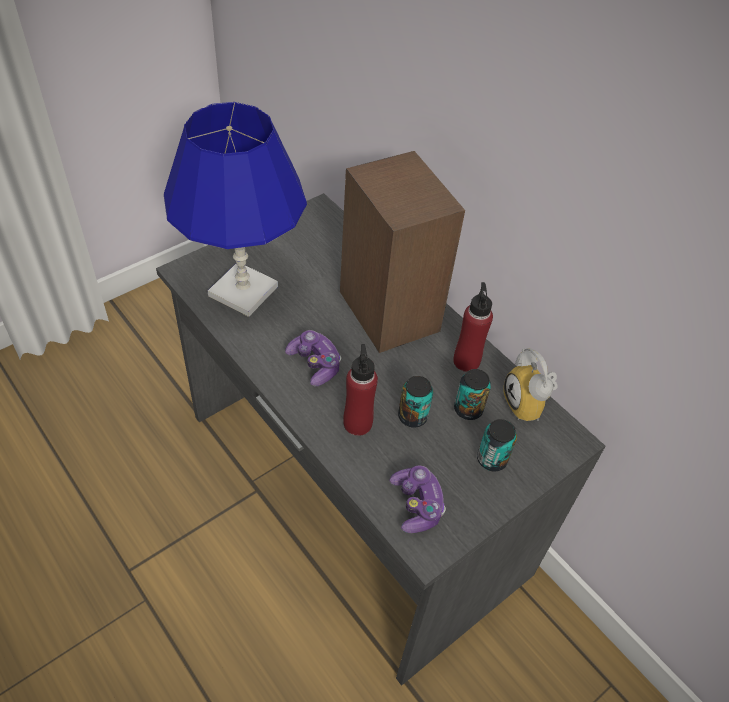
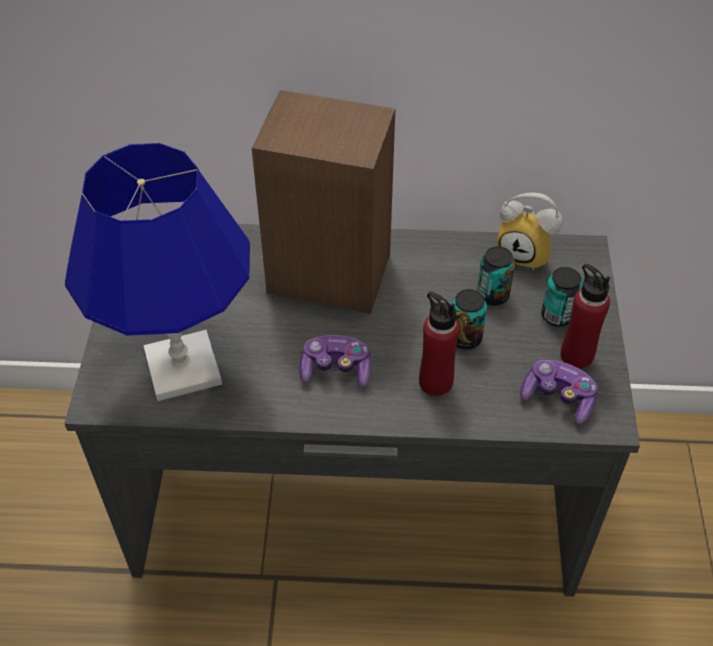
camera: 45 degrees left, 0 degrees up
(466, 361) = (440, 260): red bottle -> red bottle (576, 355)

